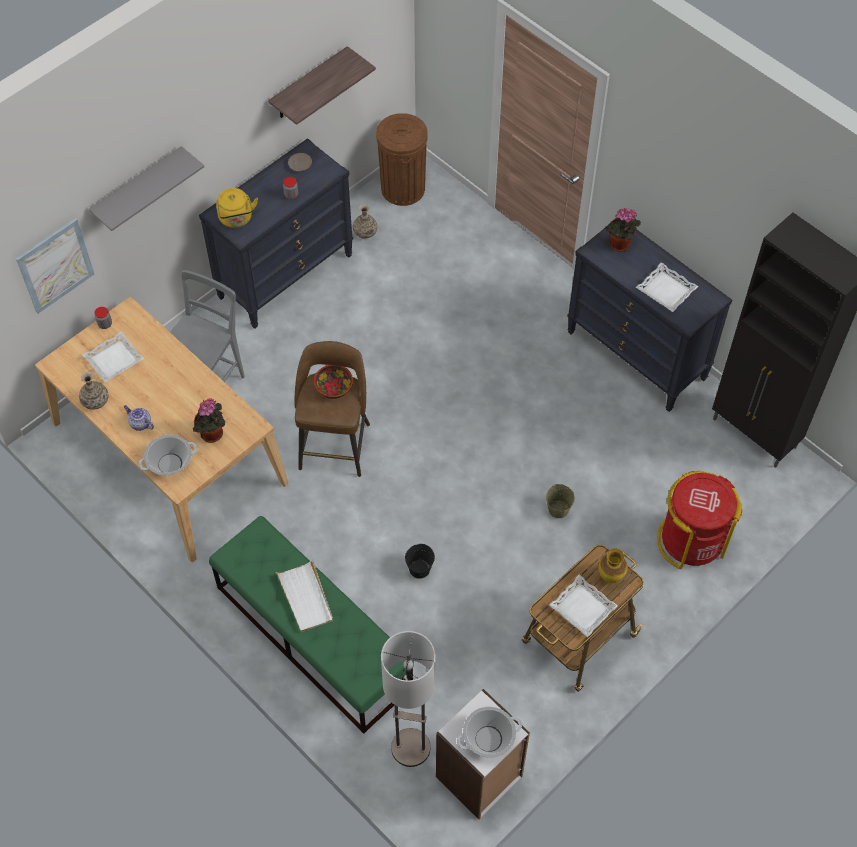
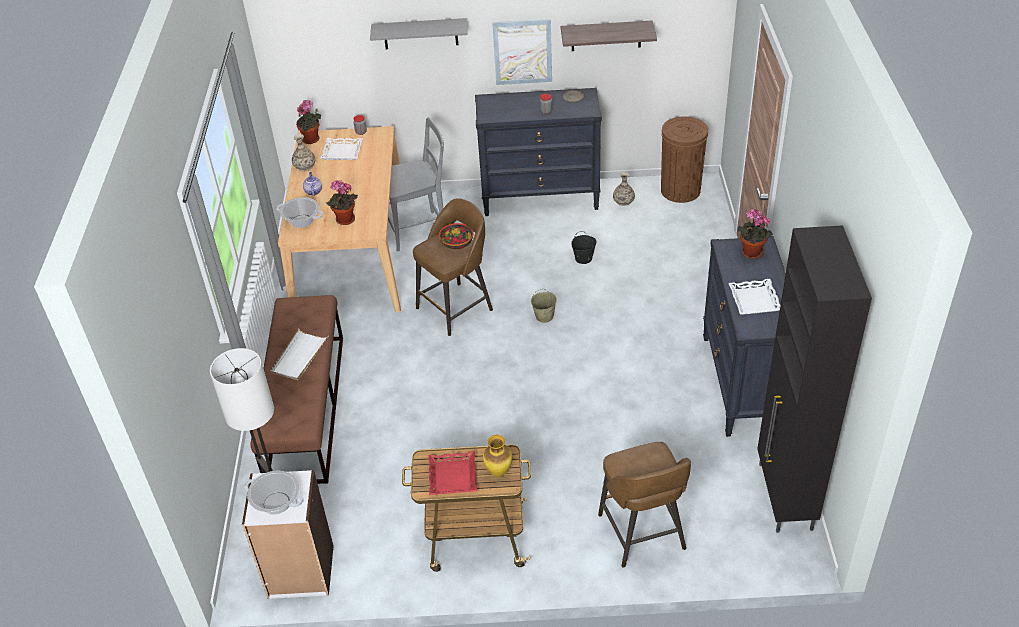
camera: 45 degrees right, 15 degrees down
(55, 265) = (334, 57): picture -> picture (522, 51)
(63, 365) = (312, 139): none -> potted plant
(236, 219) = (494, 107): yellow kettle -> none
(312, 636) = (306, 407): green bench -> brown bench
(419, 569) = (420, 415): black bucket -> black bucket (583, 258)
(558, 509) = (562, 443): beige bucket -> beige bucket (544, 316)
(583, 608) = (453, 477): white tray -> red tray
(691, 540) = (642, 534): red trash can -> brown stool

